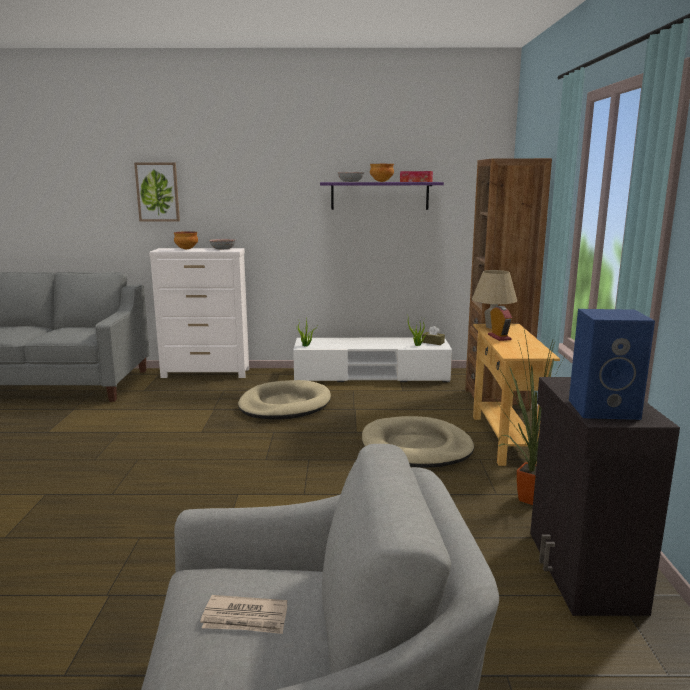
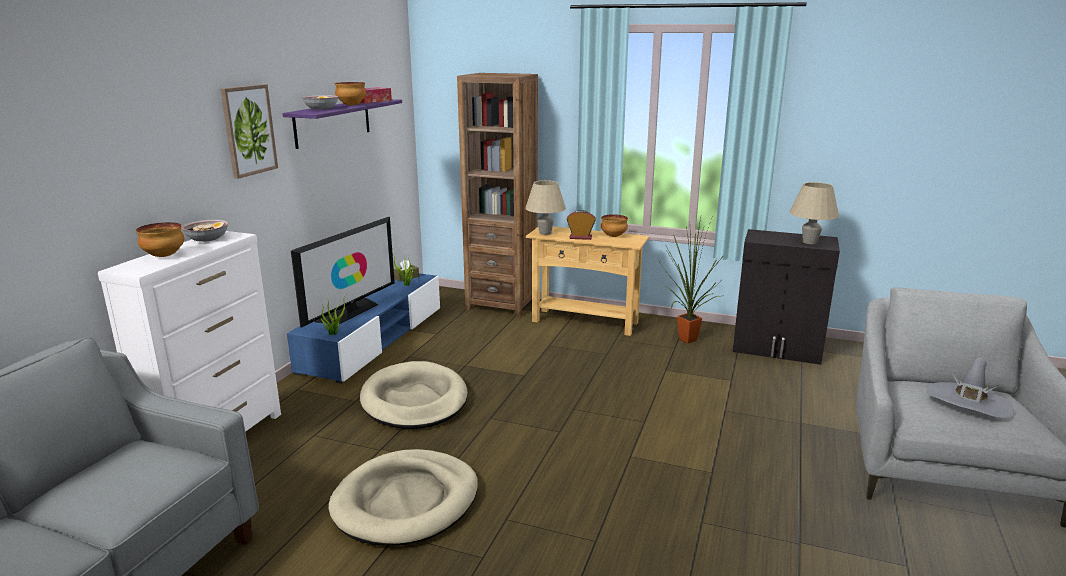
camera: 70 degrees left, 5 degrees up
(157, 192) = (72, 166): picture -> picture (248, 130)
(245, 618) = (968, 403): newspaper -> grey hat
(346, 342) = (350, 312): none -> television
(371, 375) = (373, 339): white tv stand -> blue tv stand
(416, 447) = (578, 356): beige dog bed -> beige dog bed (406, 501)
(526, 346) = (613, 236): none -> bowl
(604, 409) = (809, 242): blue speaker -> beige table lamp

